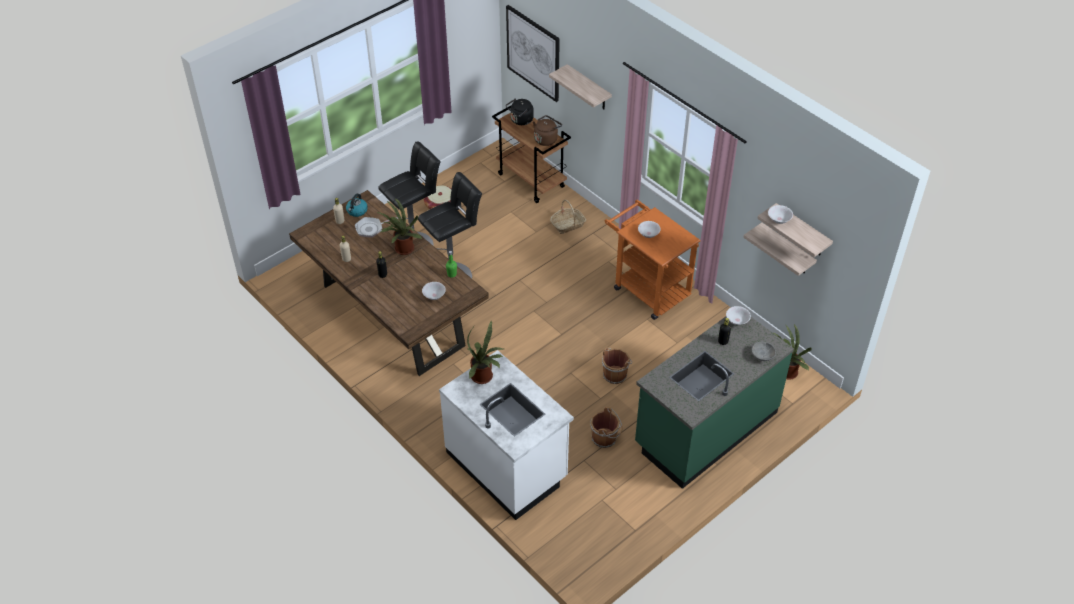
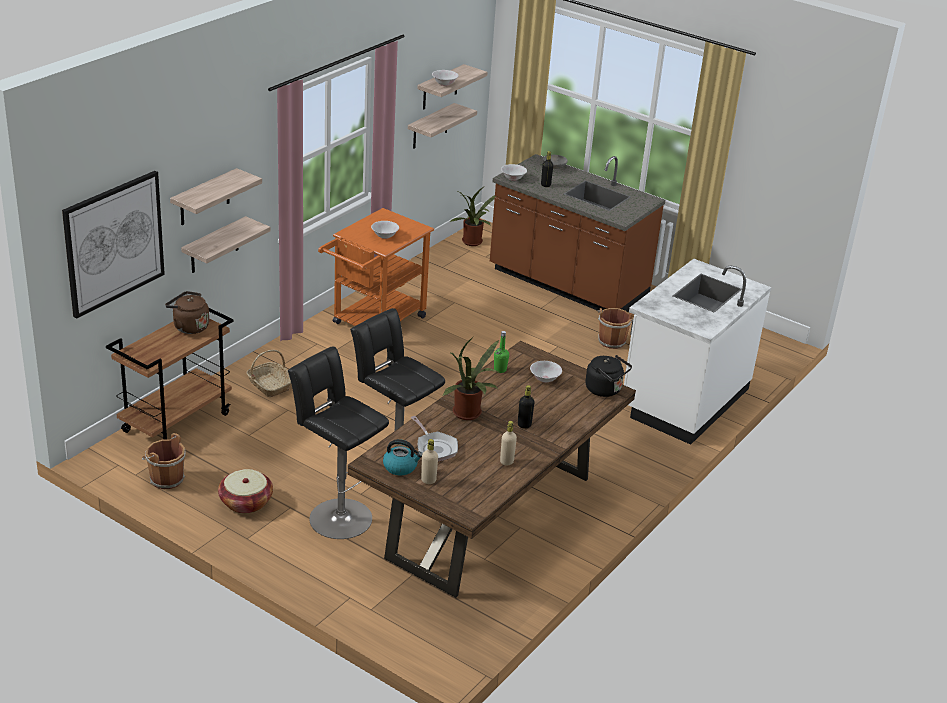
camera: 105 degrees left, 15 degrees down
(484, 377) = (675, 312): potted plant -> none
(520, 121) = (146, 350): black kettle -> black kettle (605, 390)
(592, 124) = (214, 246): none -> shelf
(615, 374) = (518, 338): brown bucket -> brown bucket (165, 479)
(705, 428) = (567, 285): green counter -> brown counter

